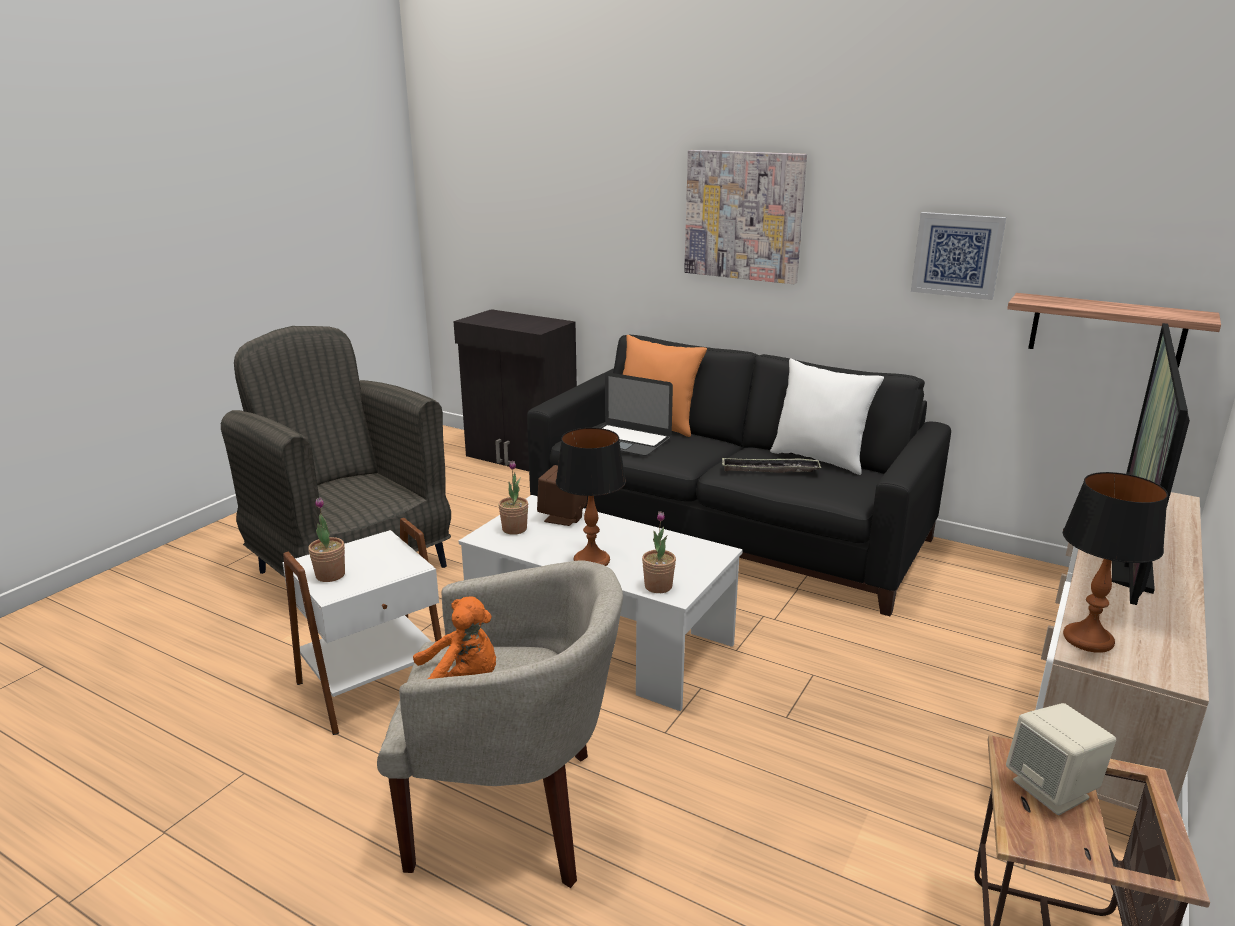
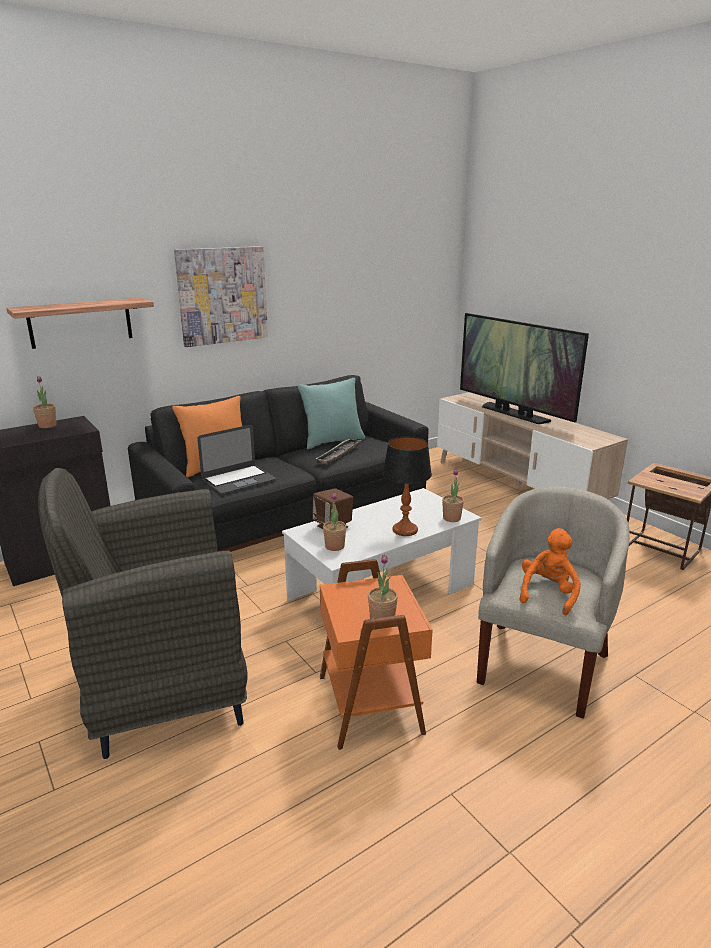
camera: 65 degrees left, 0 degrees up
(374, 686) = (372, 703): white side table -> orange side table
(533, 319) = (47, 425): none -> potted plant
(820, 459) = (332, 441): white pillow -> turquoise pillow
(957, 255) = (350, 299): picture -> none
(1052, 789) = (664, 481): beige speaker -> none
(1088, 640) = (581, 441): table lamp -> none
(1106, 330) = (415, 325): shelf -> shelf (80, 322)

